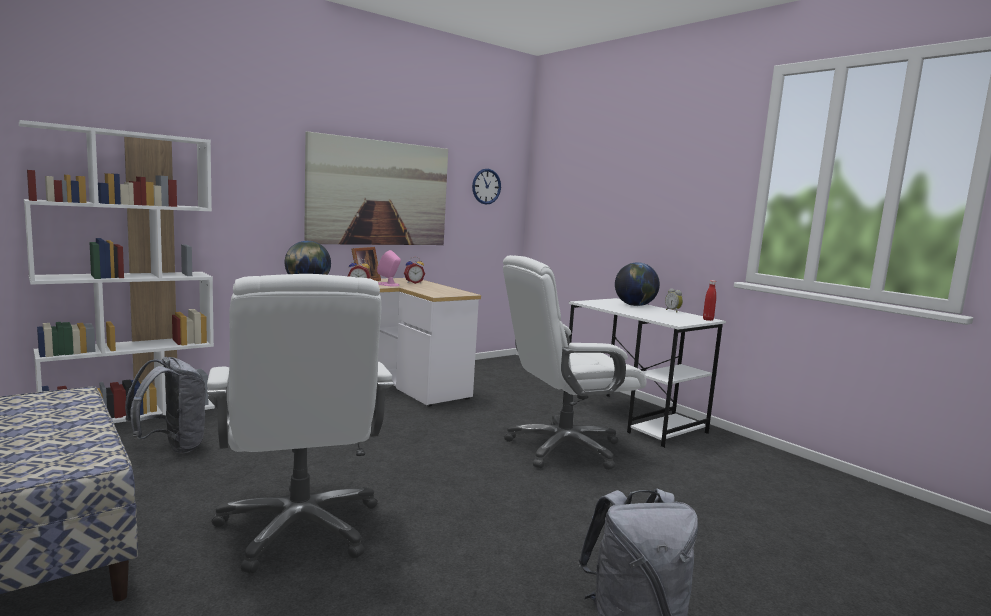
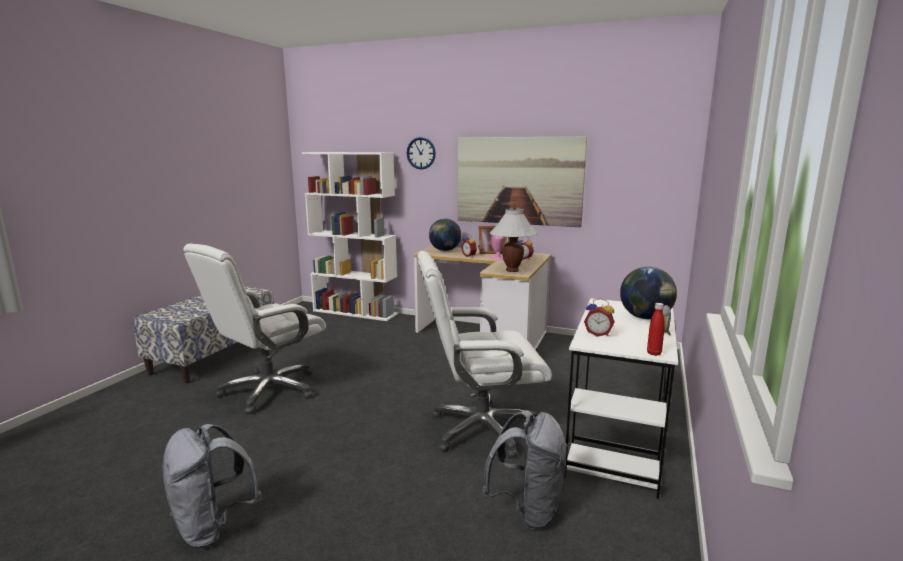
camera: 60 degrees right, 5 degrees up
(171, 447) = (327, 334): grey backpack -> grey backpack (527, 509)
(449, 292) = (512, 270): none -> white table lamp
(486, 186) = (638, 170): wall clock -> wall clock (421, 153)
(563, 448) = (481, 429): white office chair -> white office chair turned 45 degrees counterclockwise
(658, 317) = (598, 334): none -> alarm clock

